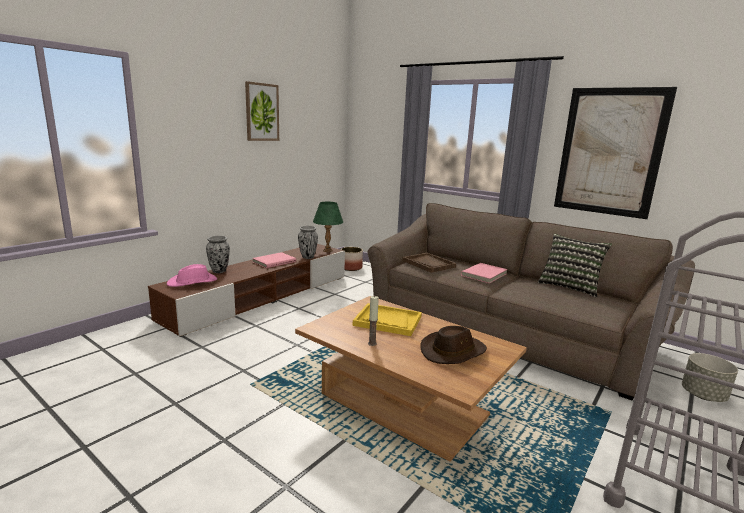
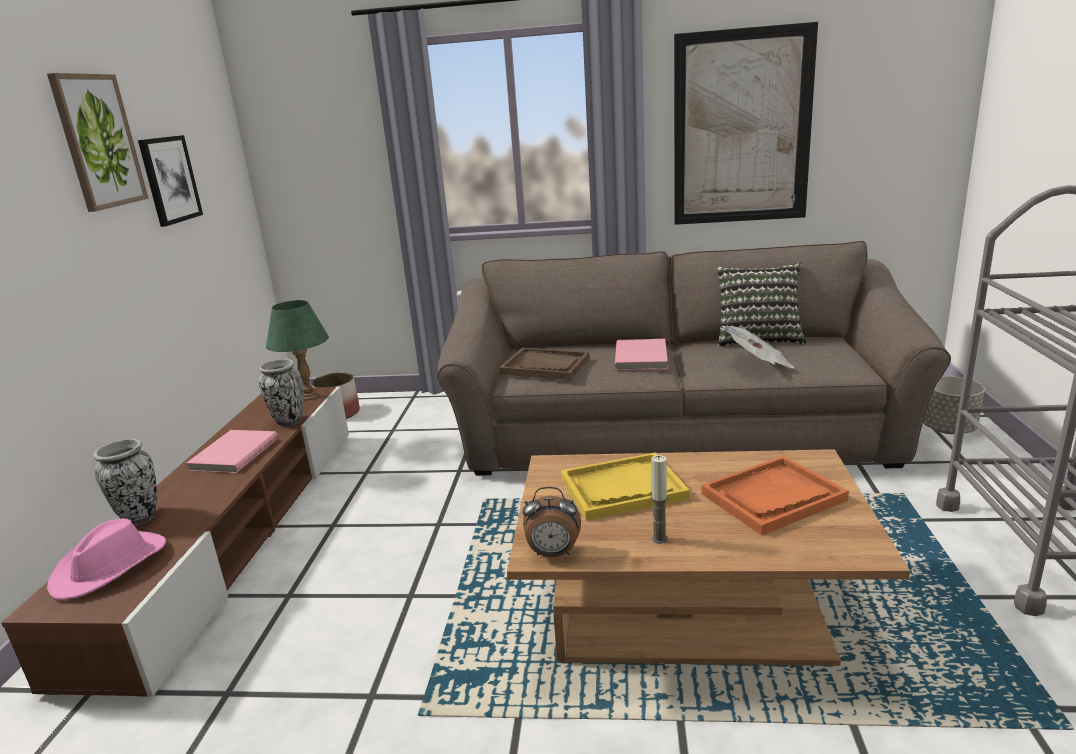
camera: 30 degrees left, 5 degrees up
(295, 135) = (169, 180): none -> picture
(321, 330) = (553, 554): none -> alarm clock
(453, 351) = (773, 497): brown hat -> orange tray
(546, 297) = (758, 364): none -> newspaper

